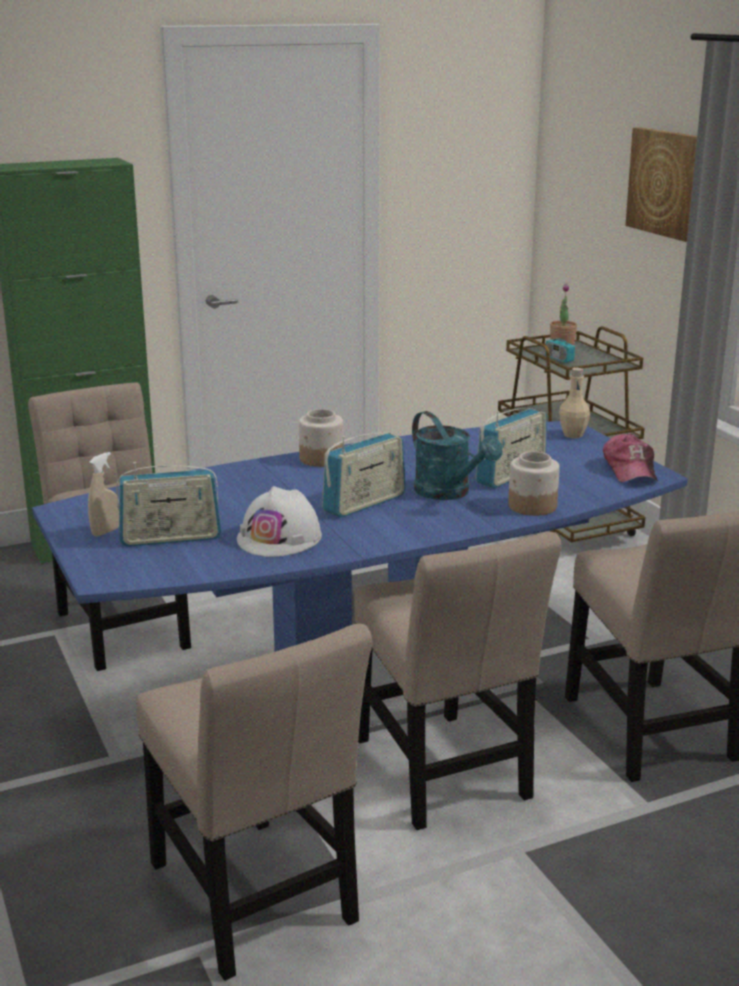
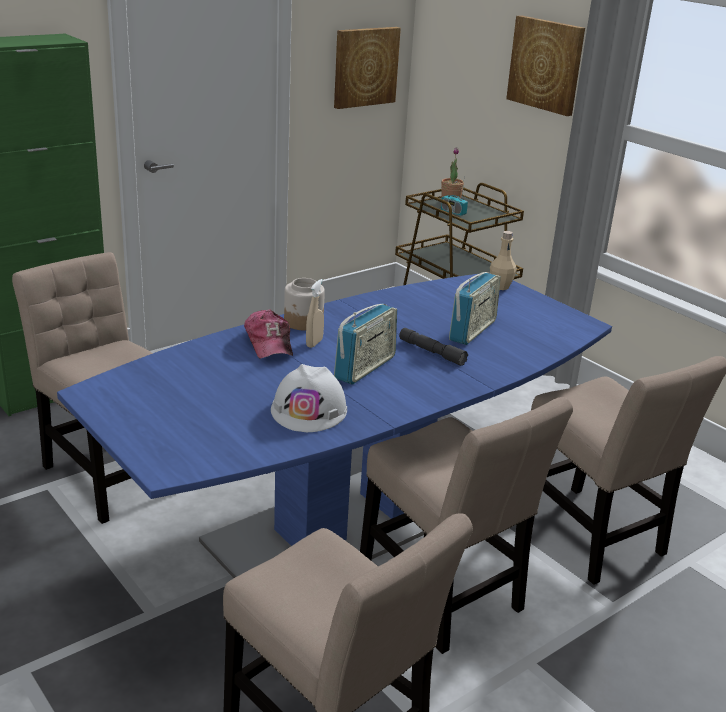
camera: 15 degrees left, 5 degrees up
(105, 532) = (143, 415): beige spray bottle -> beige spray bottle (314, 343)
(170, 538) = (209, 418): radio -> none
(449, 493) = (431, 352): turquoise watering can -> grey flashlight
(474, 195) = (365, 67): none -> picture
(532, 506) = (506, 362): jar -> none
(630, 470) = (564, 320): cap -> cap (269, 343)

